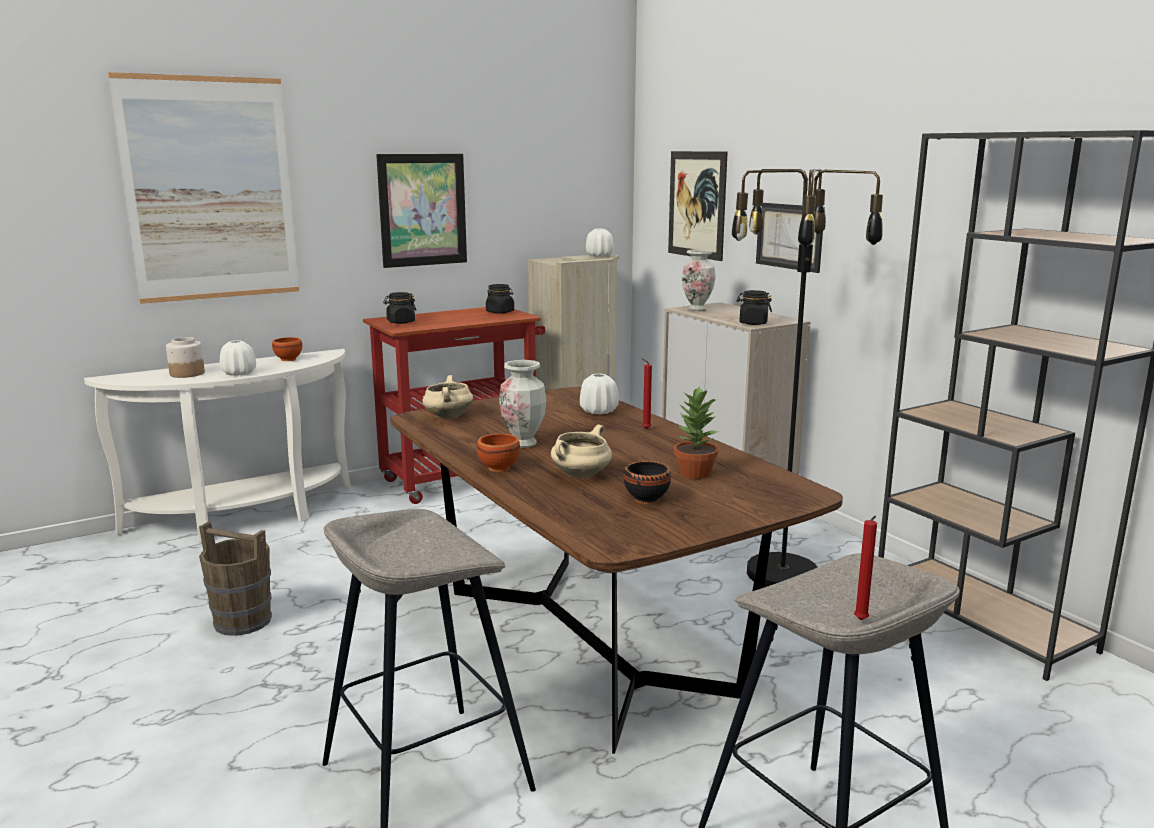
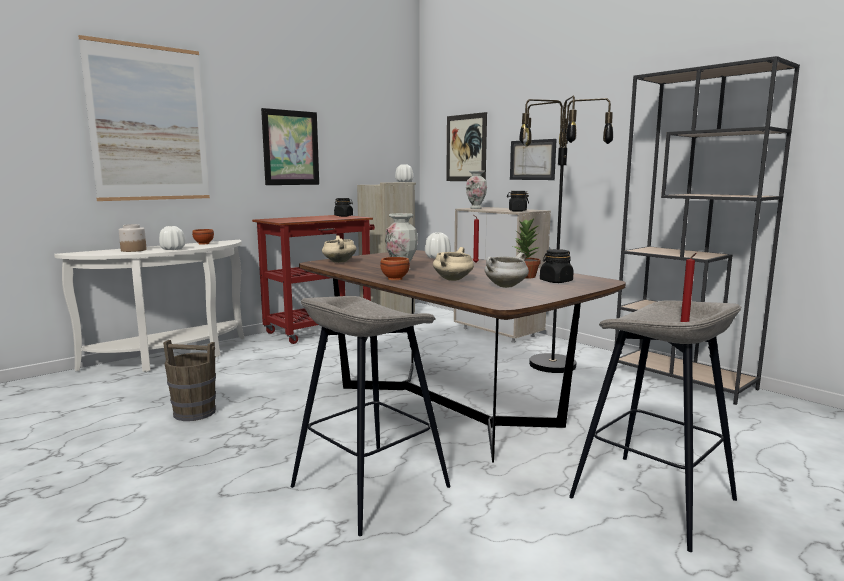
camera: 10 degrees left, 5 degrees down
(400, 322) = (280, 219): black jar -> black jar (556, 281)
(646, 499) = (505, 286): black bowl -> white cooking pot

